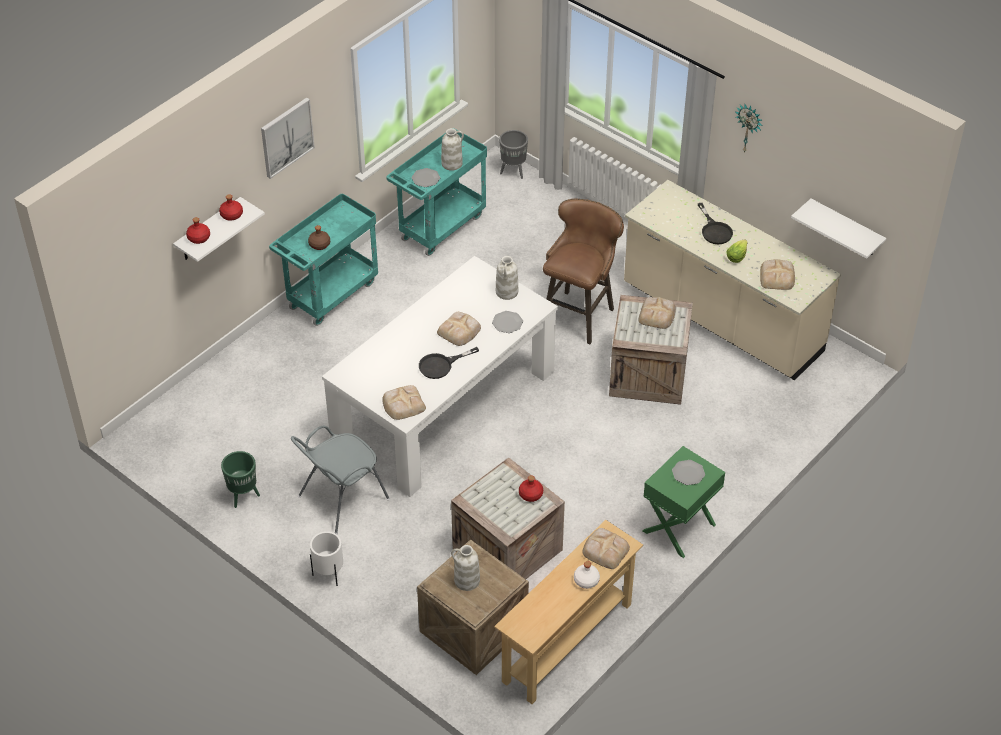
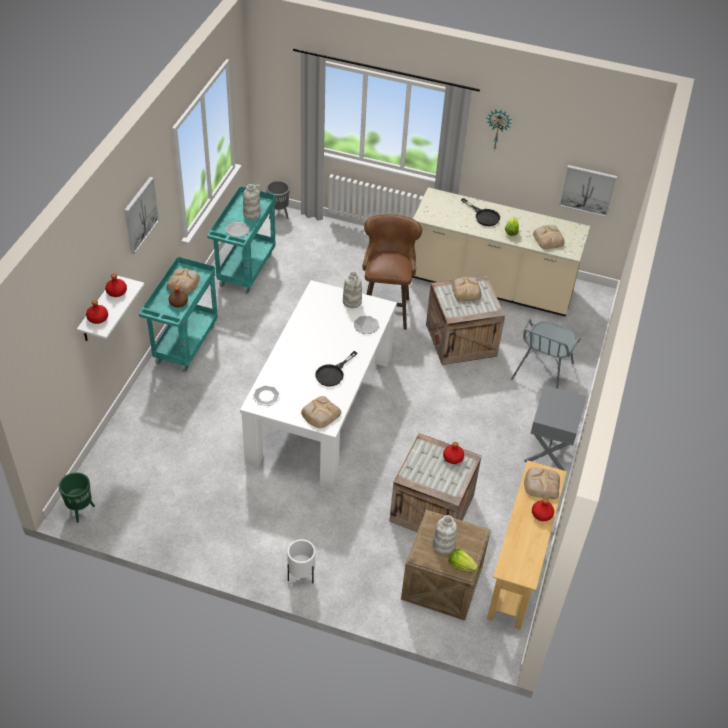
camera: 25 degrees left, 0 degrees up
(243, 496) = (194, 532): green planter -> green planter (80, 511)
(341, 500) = (278, 509): grey chair -> grey chair (541, 374)
(460, 331) = (332, 342): bread -> bread (184, 283)
(474, 607) = (461, 565): none -> lettuce
(586, 580) = (541, 514): white bottle -> red bottle
(680, 528) = (549, 451): green nightstand -> grey nightstand
(688, 473) = (560, 405): plate -> plate (266, 396)
(846, 228) = (587, 190): white shelf -> picture

